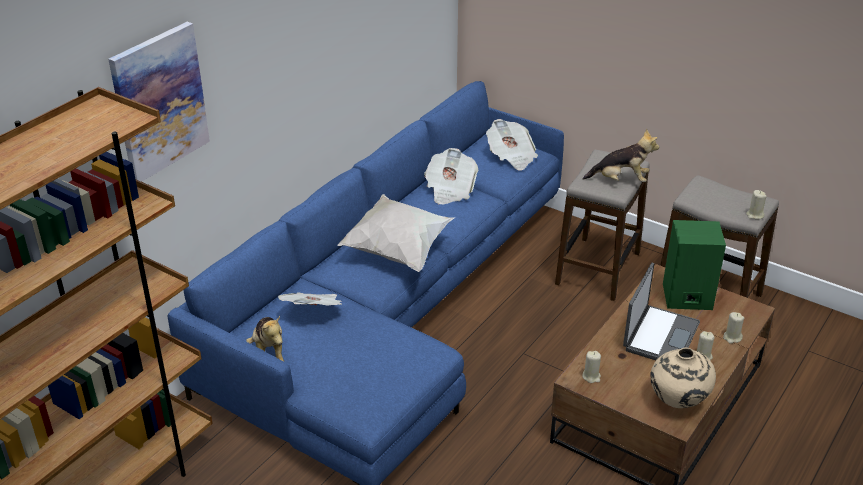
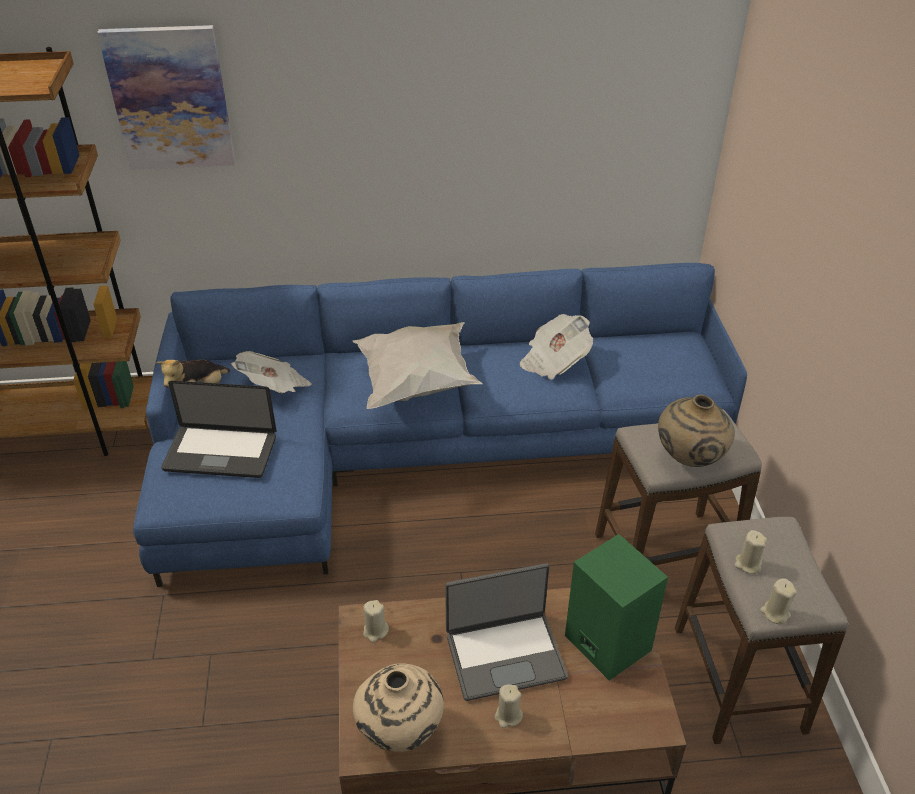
camera: 50 degrees right, 5 degrees up
(356, 366) = (220, 453): none -> laptop
(511, 157) = (670, 368): newspaper -> none
(620, 180) = (689, 459): plush toy -> beige vase
(732, 337) = (575, 727): beige candle -> beige candle (747, 564)

